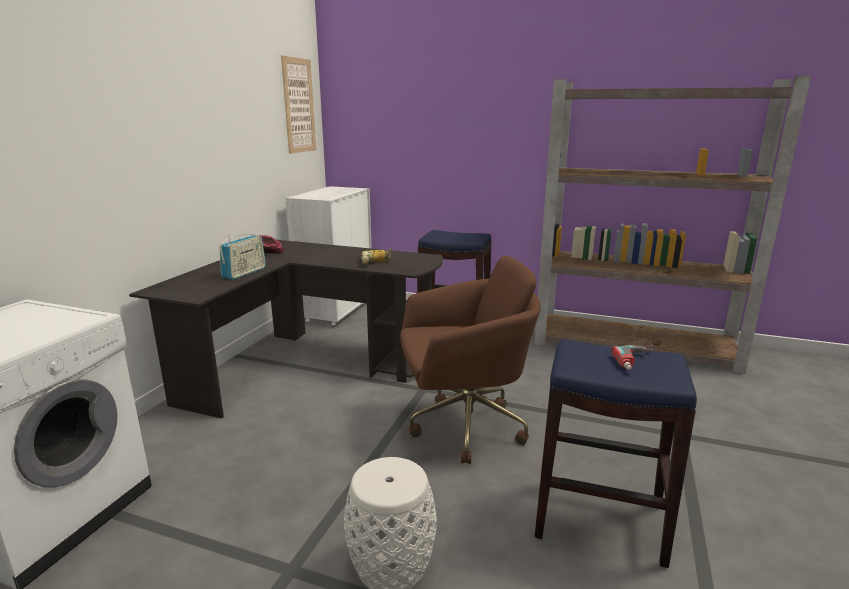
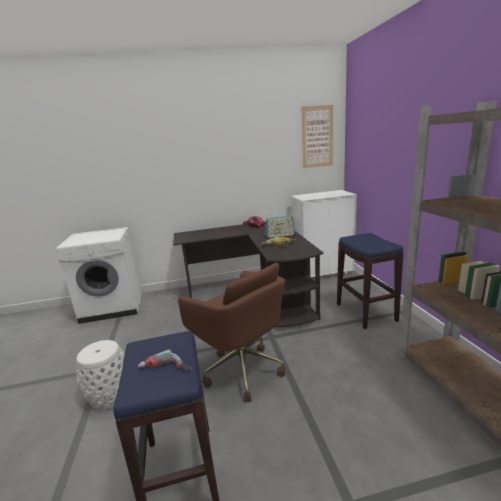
camera: 60 degrees right, 0 degrees up
(244, 273) = (220, 234): radio -> radio (280, 235)

